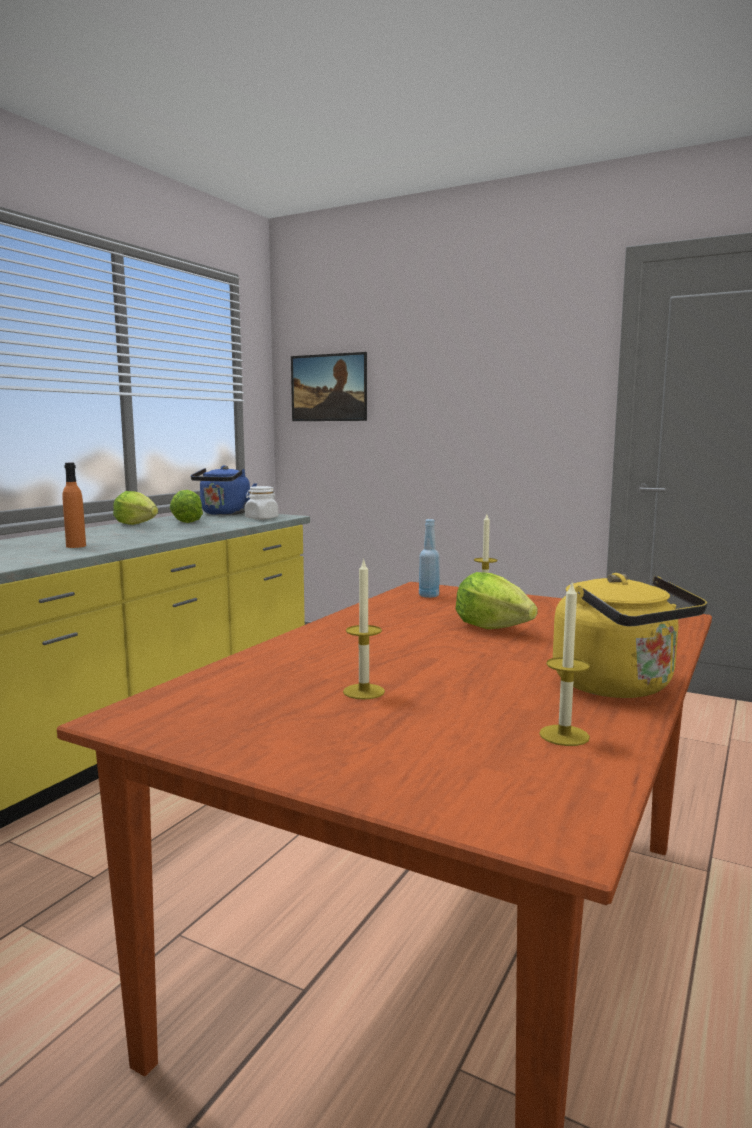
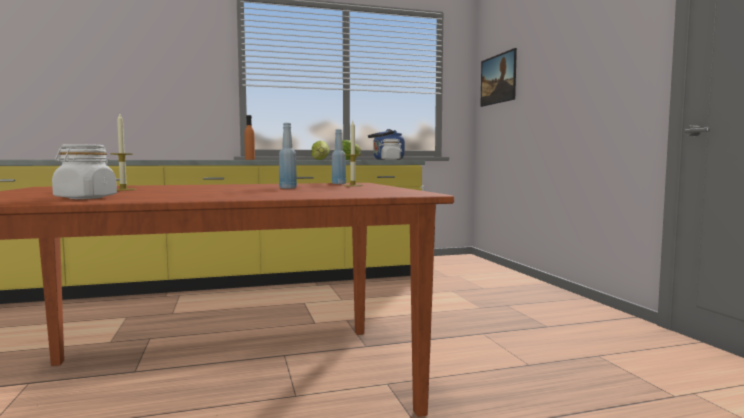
camera: 45 degrees right, 5 degrees down
(492, 628) = (288, 188): lettuce -> blue bottle
(564, 735) = (85, 198): candle -> white jar
(619, 687) = (197, 197): yellow kettle -> none

